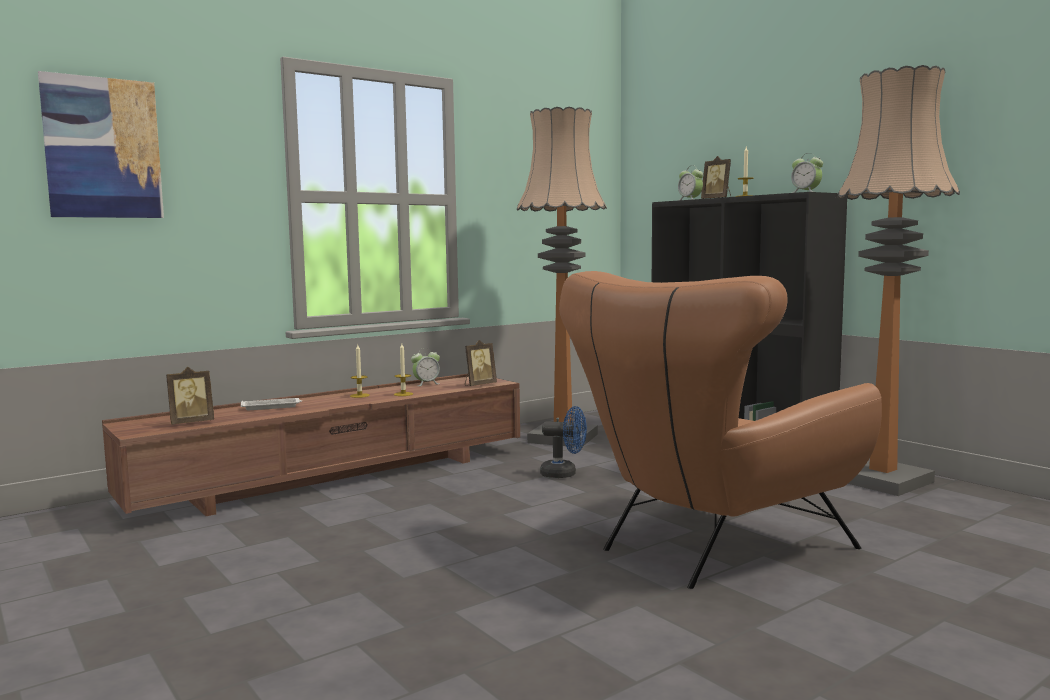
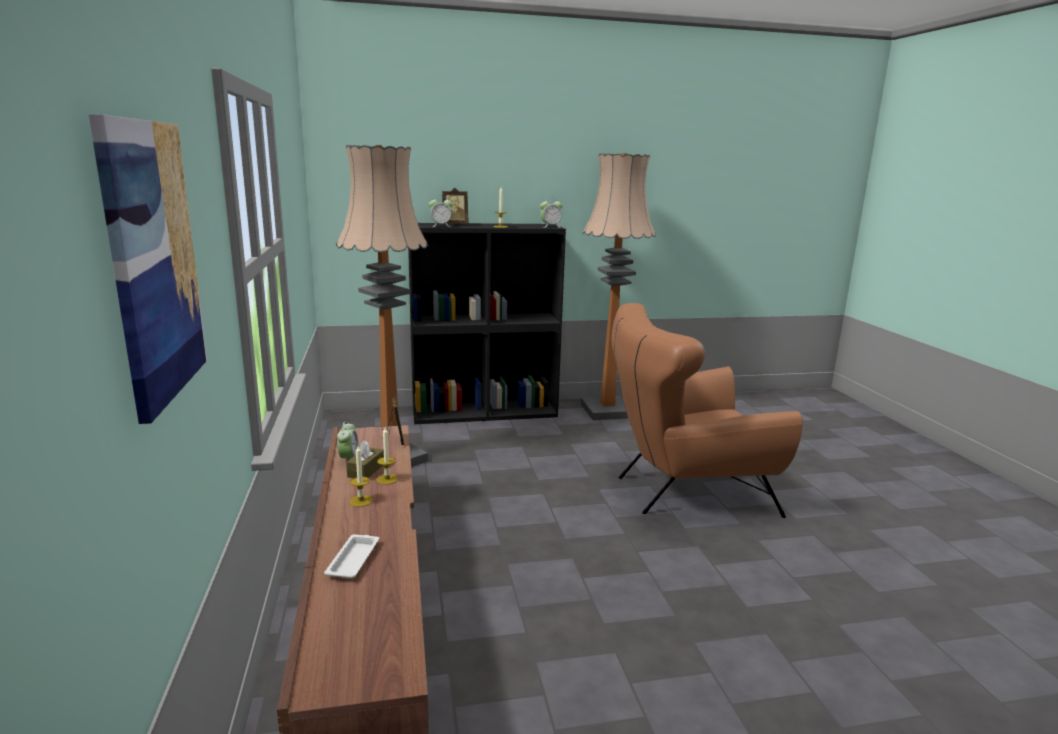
camera: 65 degrees left, 10 degrees up
(191, 423) = (382, 626): picture frame -> none
(412, 389) = (366, 470): none -> brown tissue box
(564, 474) = (491, 488): blue fan -> none
(707, 548) = (682, 492): brown armchair -> brown armchair turned 90 degrees clockwise

